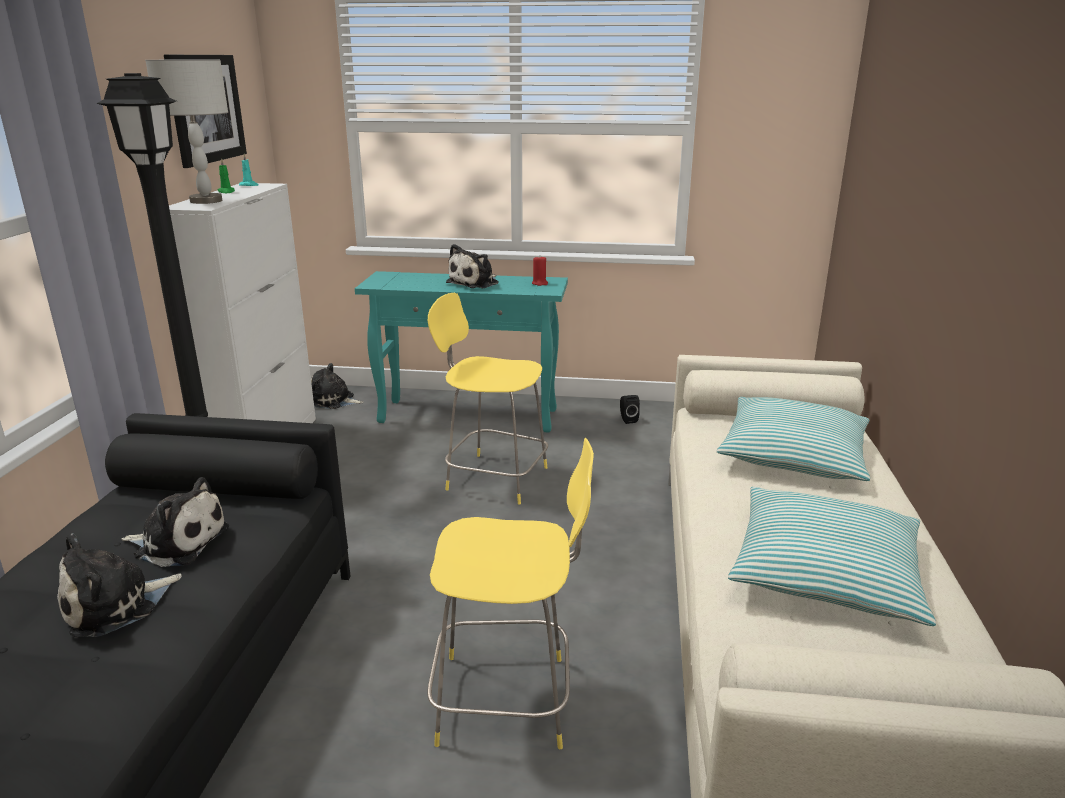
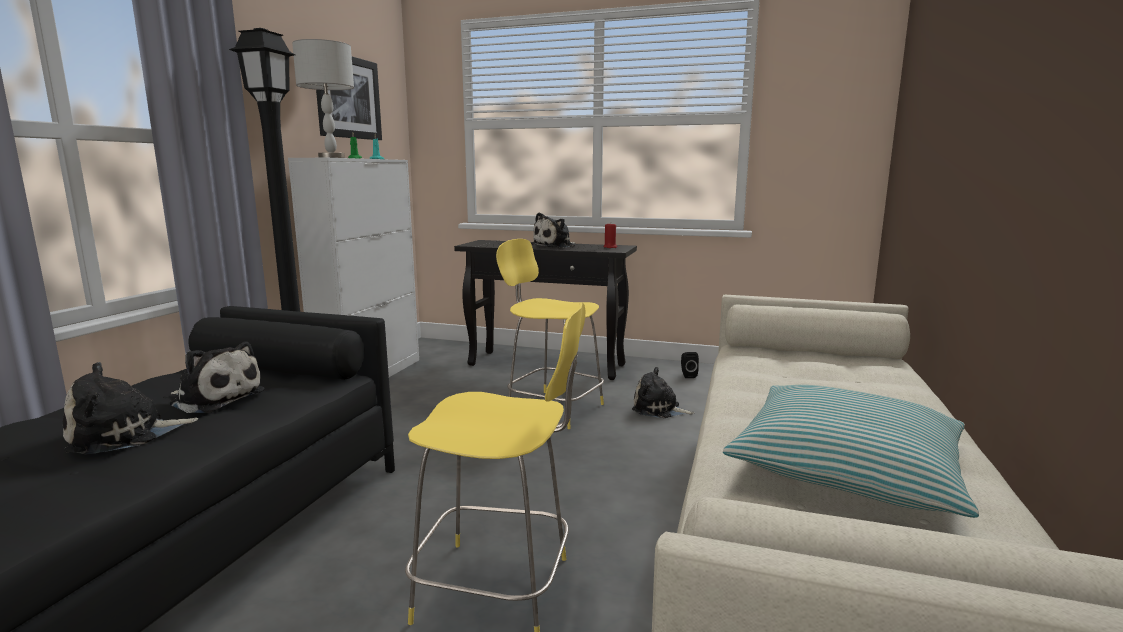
camera: 10 degrees right, 10 degrees down
(333, 401) = (439, 349): plush toy -> plush toy (659, 409)
(470, 416) = (548, 365): turquoise console table -> black console table
(793, 454) = (829, 376): pillow -> none

